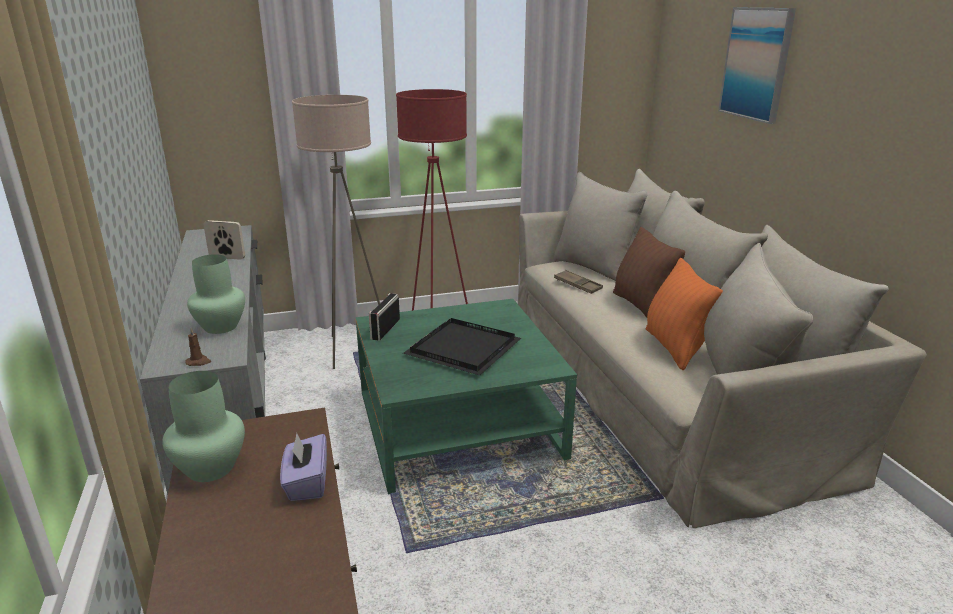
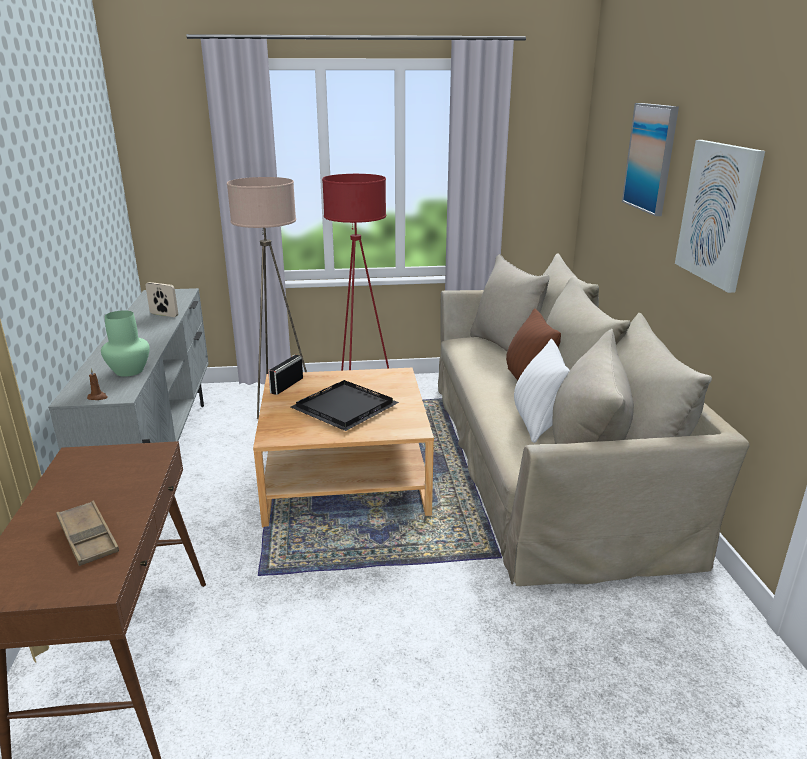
camera: 10 degrees right, 0 degrees up
(212, 468) = (70, 478): green vase -> none
(307, 483) = (133, 496): purple tissue box -> none
(458, 424) = (345, 475): green coffee table -> beige coffee table
(577, 285) = (479, 360): brown tray -> brown tray (88, 538)
(675, 348) = (538, 422): orange pillow -> white pillow
(860, 116) = (718, 213): none -> picture

